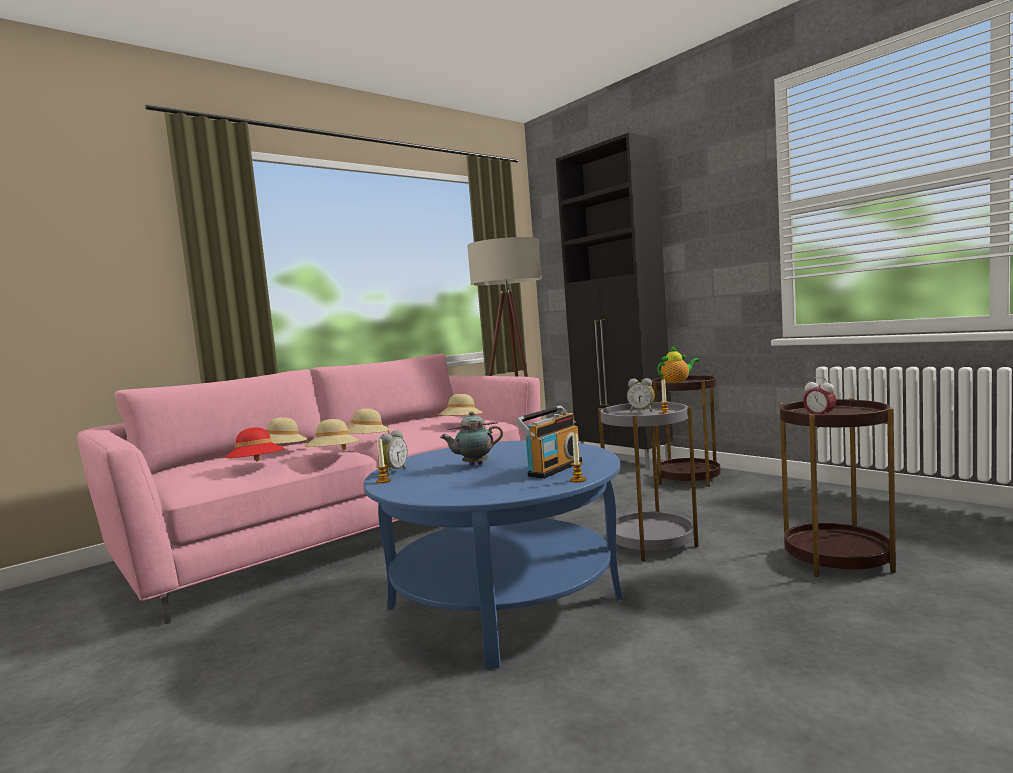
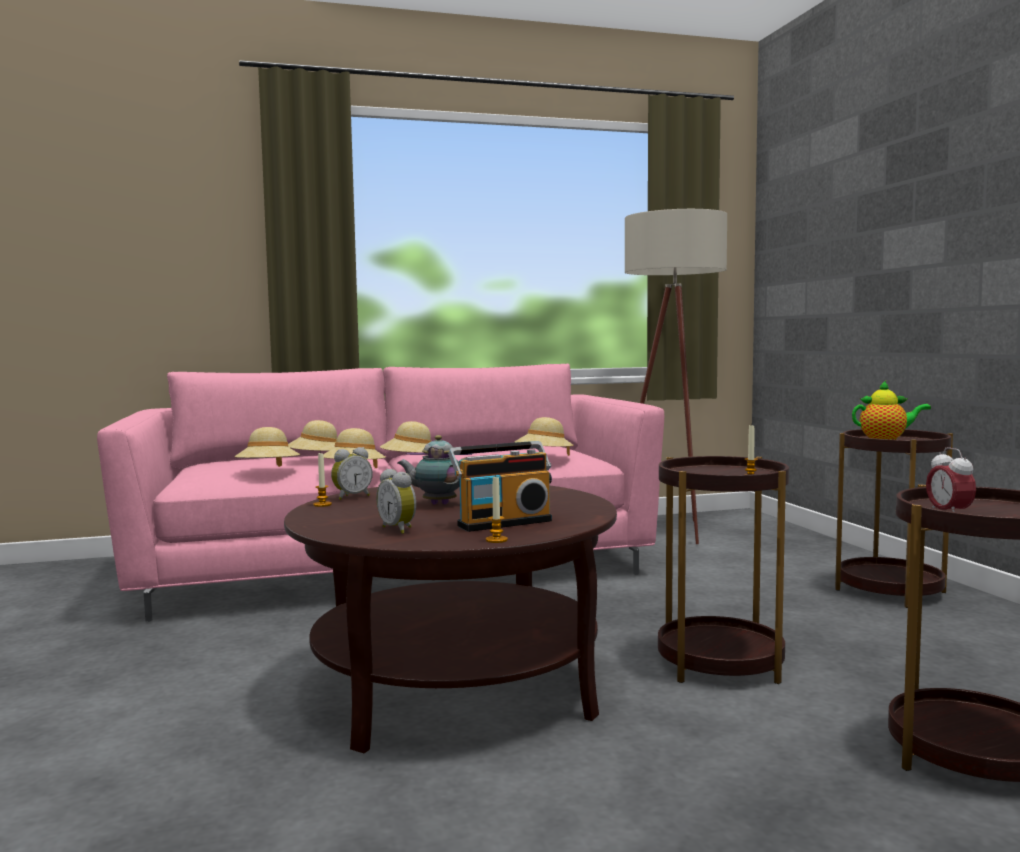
camera: 25 degrees right, 0 degrees up
(257, 466) = (268, 471): red hat -> beige hat
(503, 601) = (456, 684): blue coffee table -> brown coffee table
(624, 461) = (826, 549): black cabinet -> none
(642, 411) = (733, 469): alarm clock -> alarm clock (399, 529)
(651, 543) = (720, 663): grey side table -> brown side table

